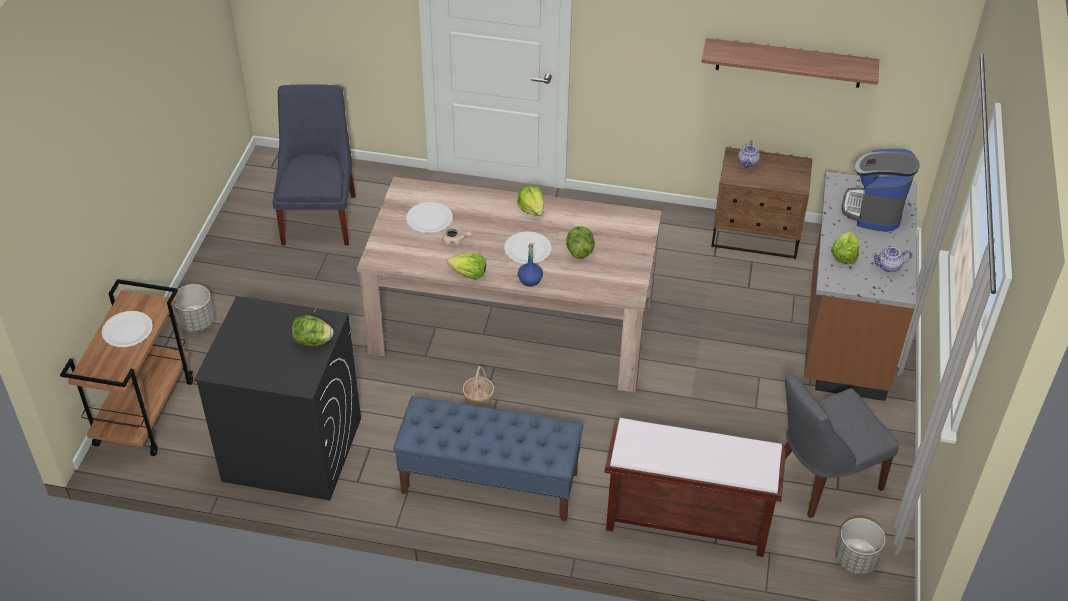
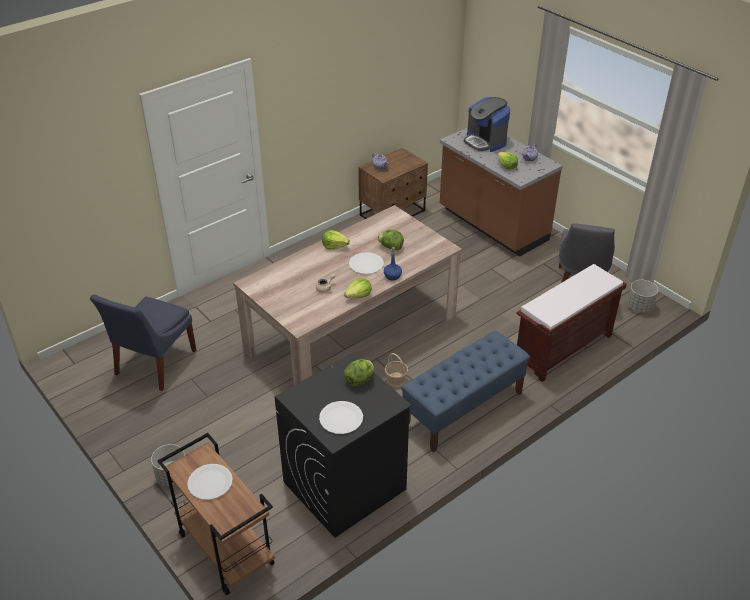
camera: 50 degrees left, 5 degrees down
(320, 216) = (153, 364): blue chair -> blue chair turned 105 degrees counterclockwise
(429, 219) = (291, 287): white plate -> white plate (341, 418)
(789, 63) = (382, 90): shelf -> none

